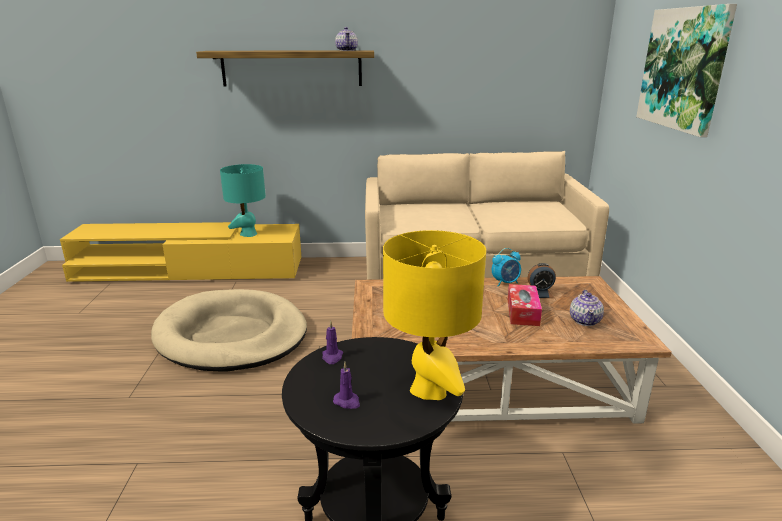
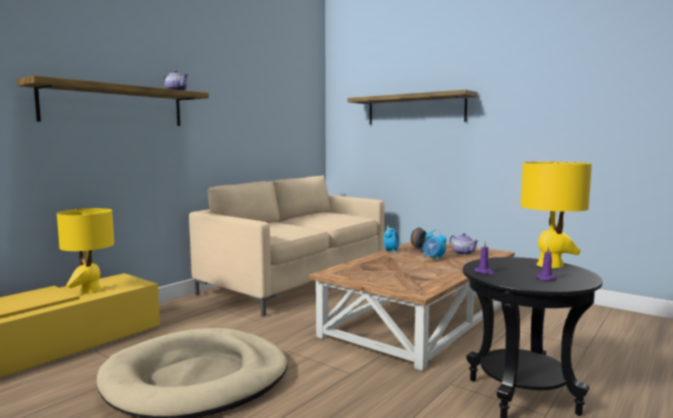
camera: 50 degrees left, 15 degrees down
(248, 234) = (90, 291): turquoise table lamp -> yellow table lamp
(522, 312) = (433, 258): tissue box -> alarm clock
(683, 69) = (415, 109): picture -> shelf

